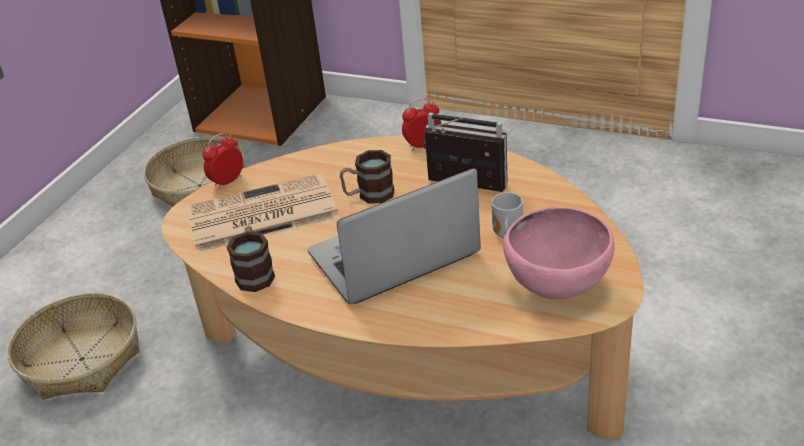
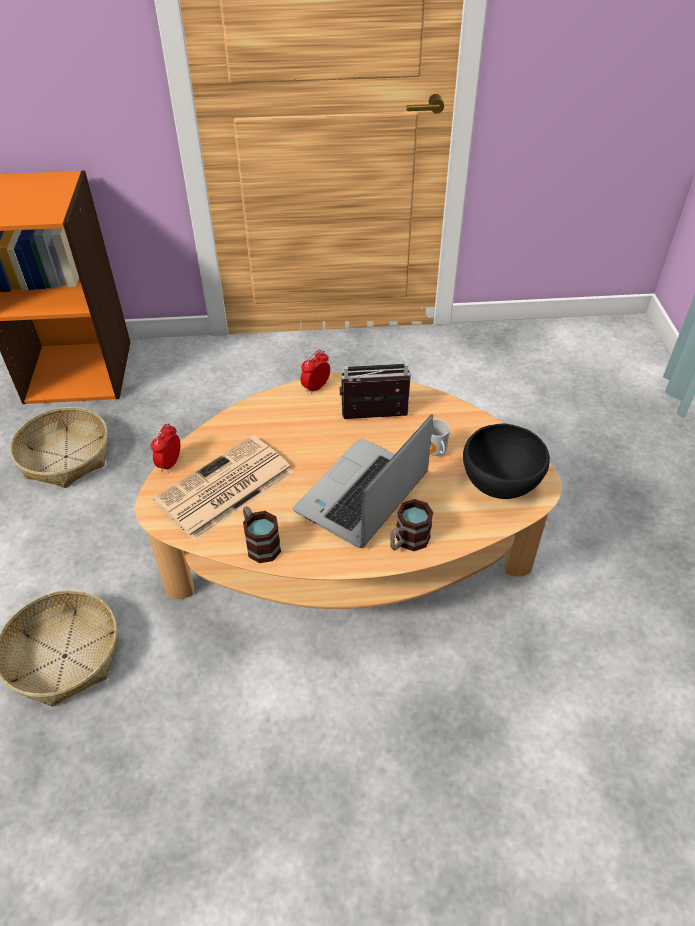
camera: 30 degrees left, 10 degrees up
(369, 195) = (304, 445): mug -> mug (407, 541)
(558, 288) = (500, 486): pink bowl -> black bowl

